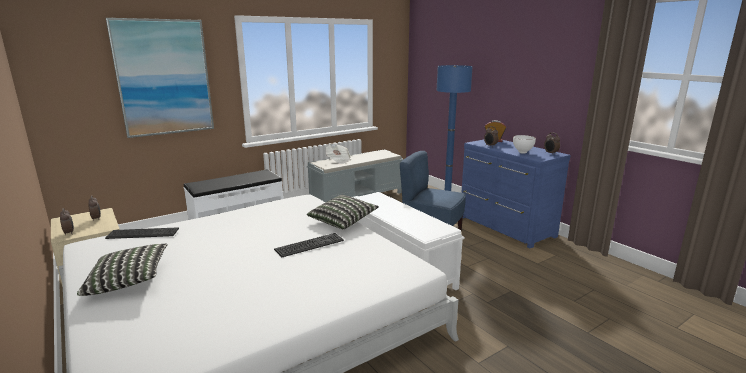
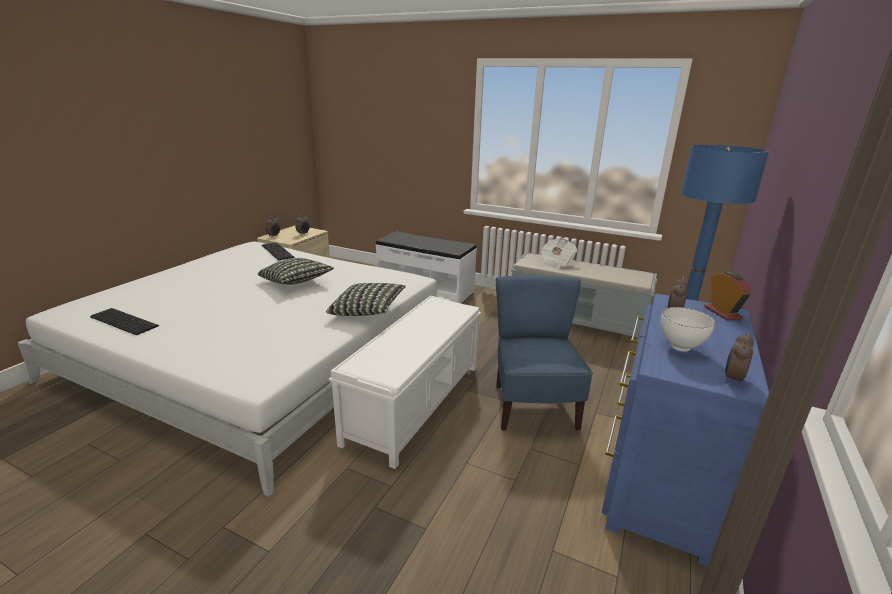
camera: 60 degrees right, 5 degrees up
(128, 281) = (196, 272): pillow -> pillow (296, 282)
(164, 78) = (403, 125): picture -> none
(308, 244) = (290, 310): keyboard -> keyboard (125, 320)

